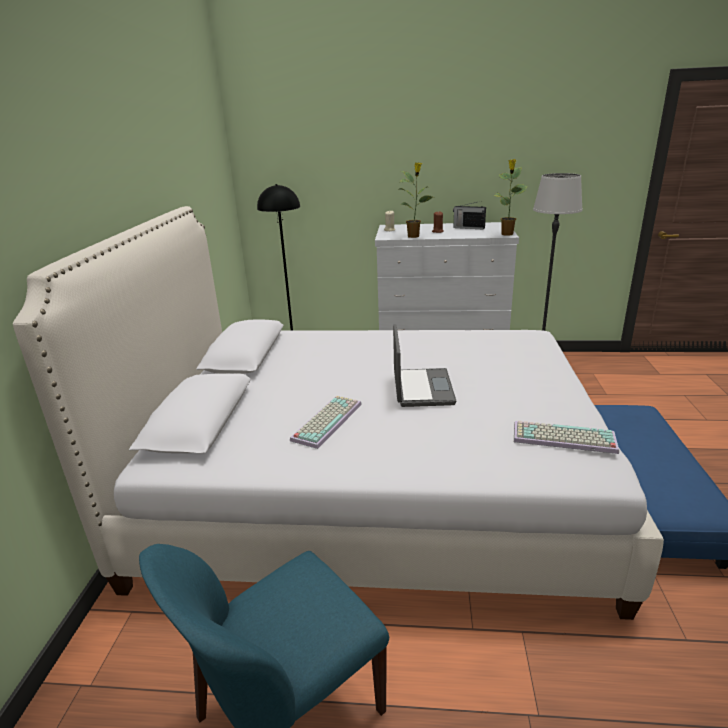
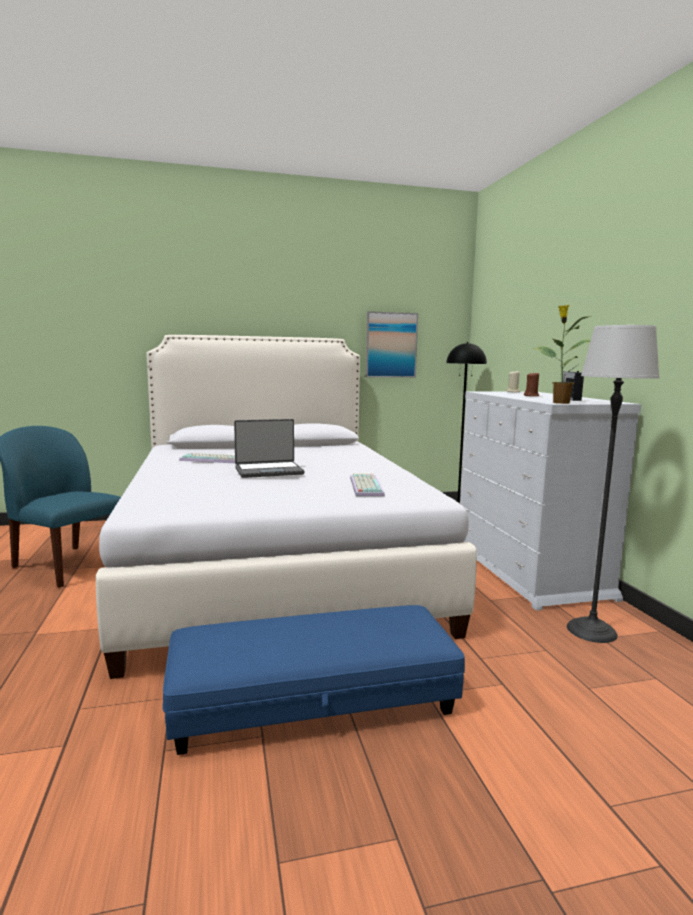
camera: 70 degrees right, 15 degrees down
(201, 201) = (391, 345): none -> picture
(414, 236) = (497, 394): potted plant -> none
(562, 439) = (184, 500): keyboard -> keyboard (364, 486)

